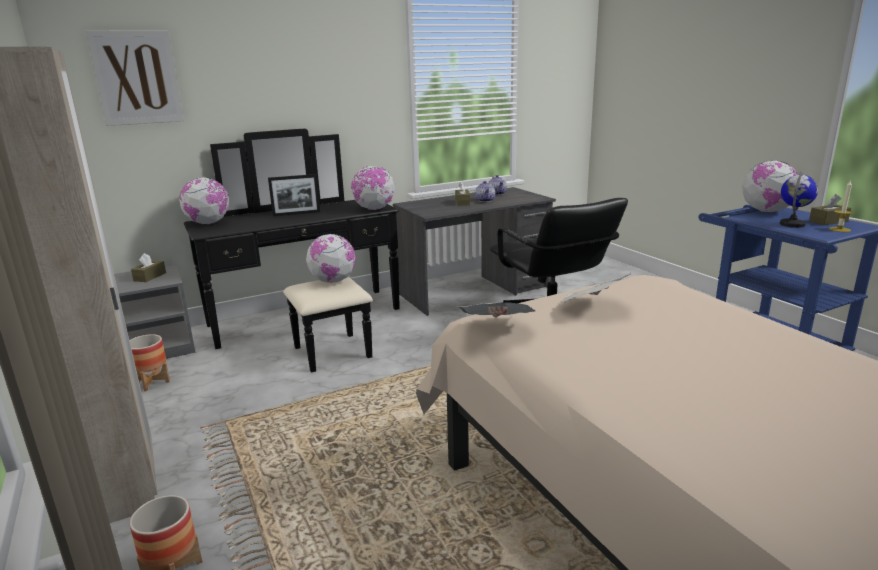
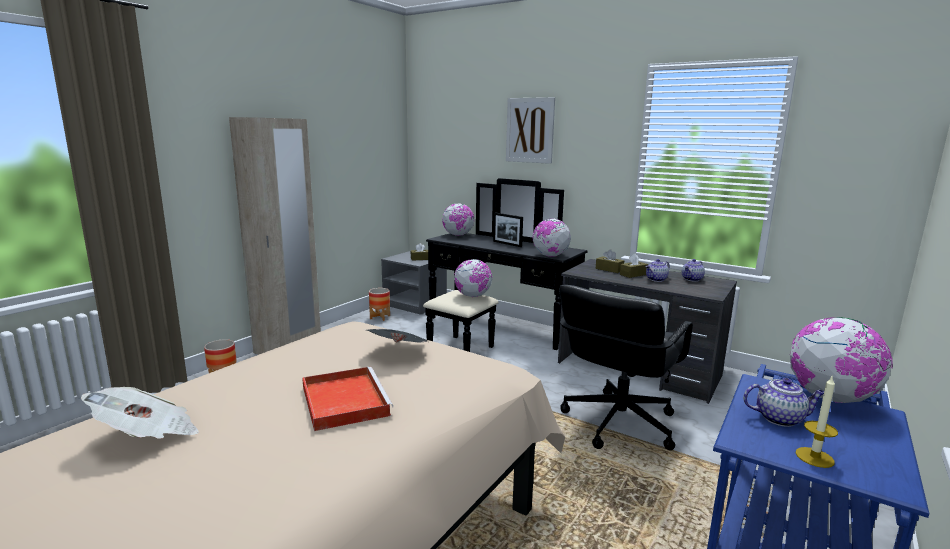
camera: 60 degrees right, 5 degrees down
(137, 78) = (448, 135): picture -> picture (530, 130)
(496, 329) = (334, 330): newspaper -> newspaper (148, 435)
(704, 341) = (344, 400): none -> red tray
(792, 224) = (780, 418): globe -> teapot
(828, 221) = (860, 449): brown tissue box -> brown tissue box (609, 269)

